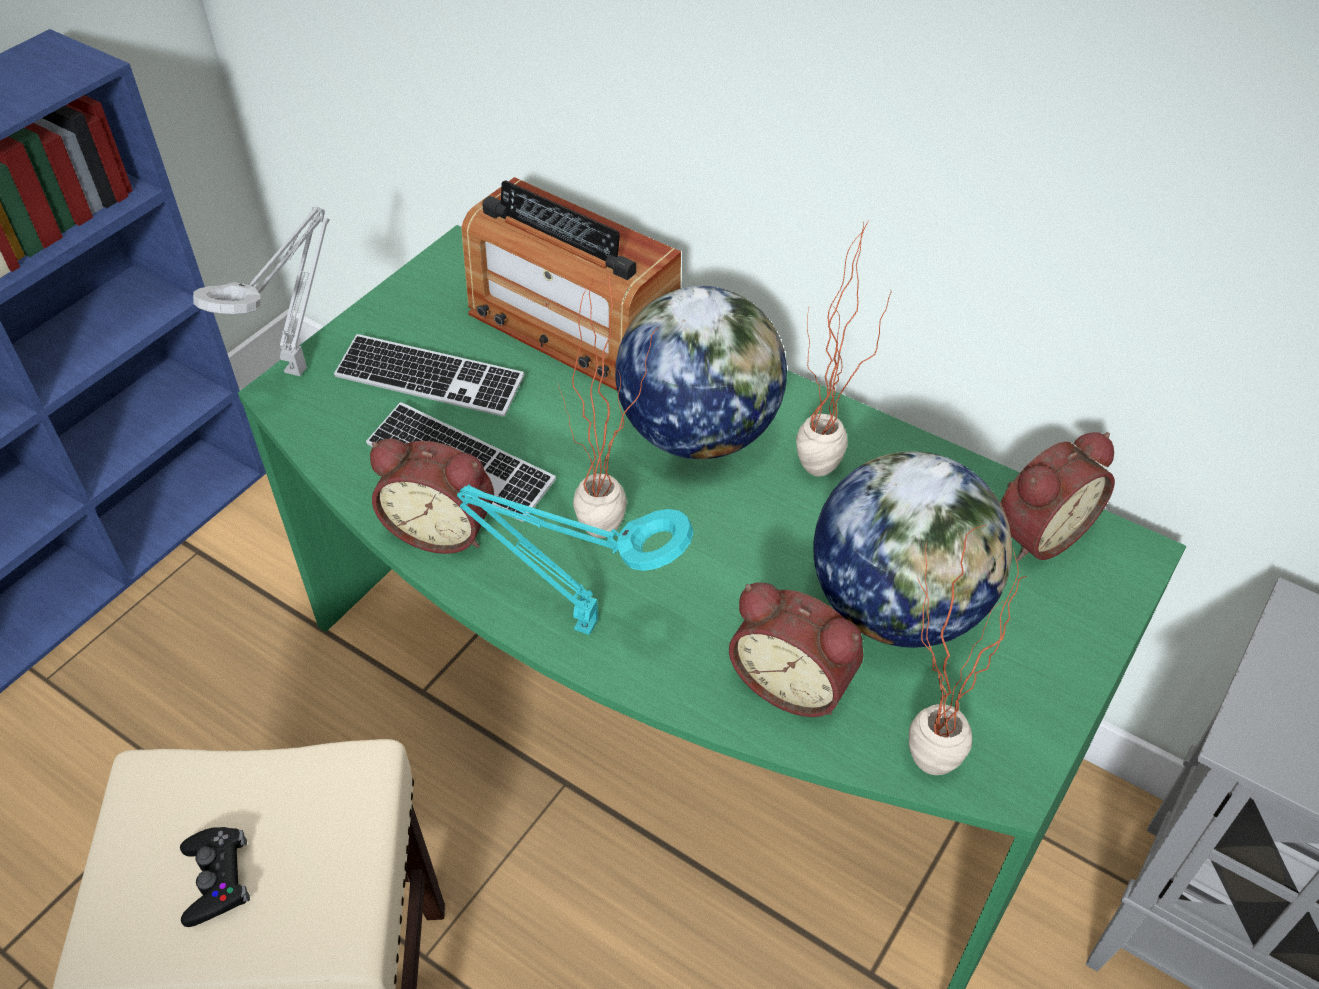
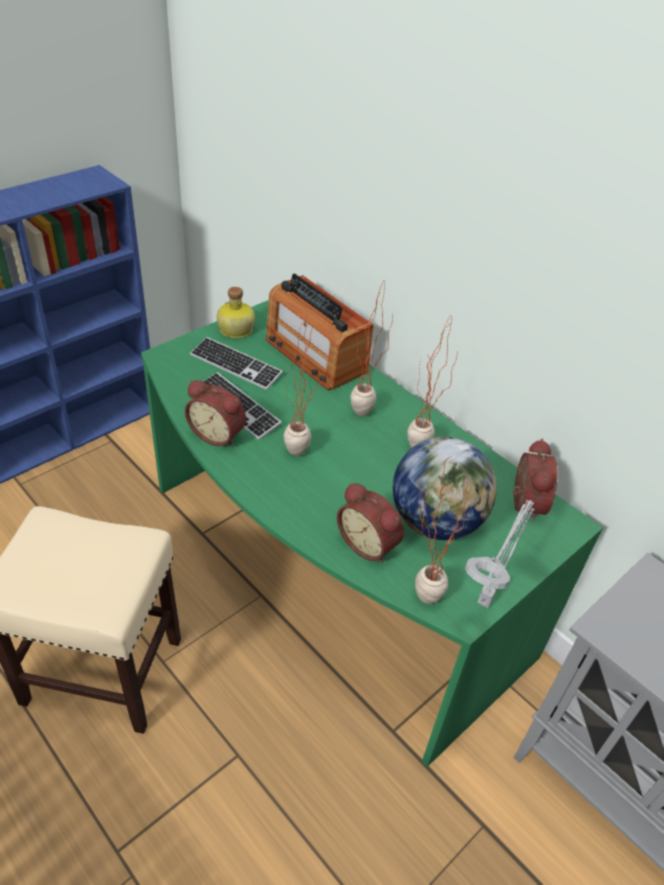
camera: 10 degrees right, 5 degrees down
(216, 879) = (60, 573): black game controller -> none
(299, 367) = (174, 347): grey table lamp -> grey table lamp (485, 600)
(405, 307) = (235, 330): none -> bottle
(579, 624) = (270, 492): turquoise table lamp -> none
(698, 433) = (362, 418): globe -> potted plant
(1037, 532) = (523, 503): alarm clock -> alarm clock turned 60 degrees counterclockwise

